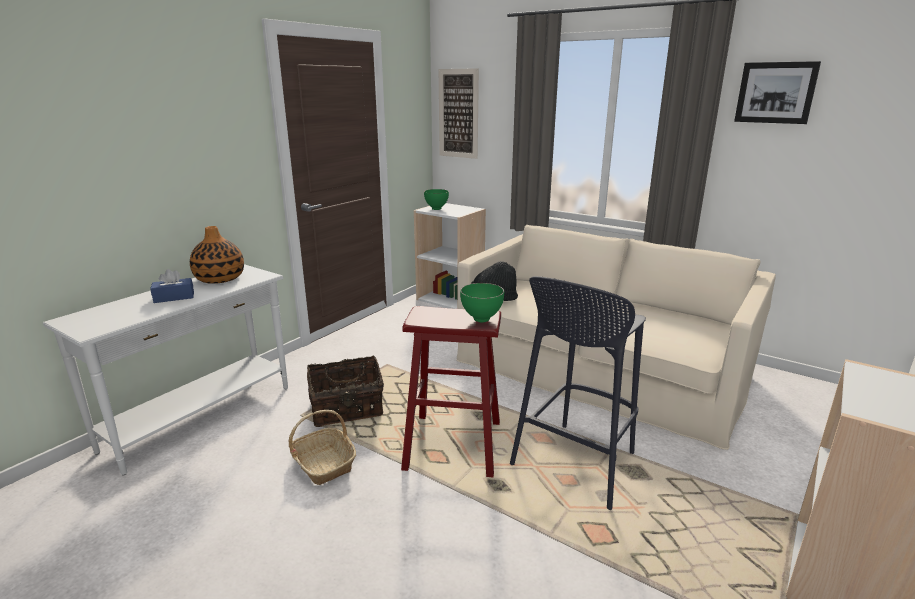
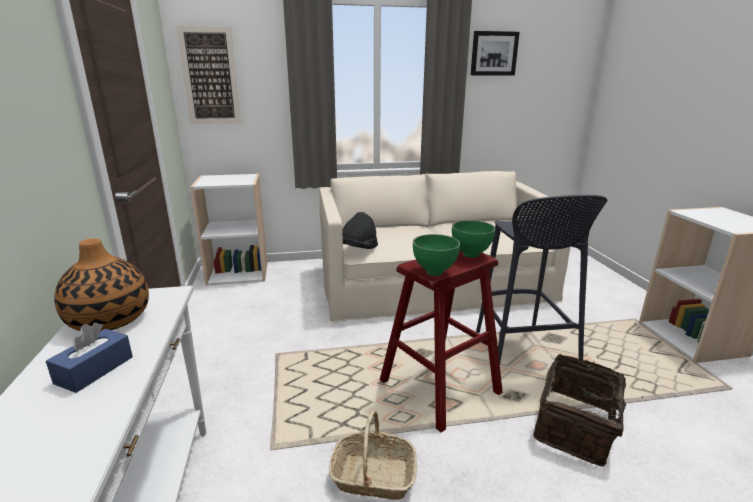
camera: 45 degrees left, 0 degrees up
(347, 409) = (308, 413): basket -> basket (576, 428)
(436, 209) = (213, 182): green bowl -> green bowl (435, 273)

